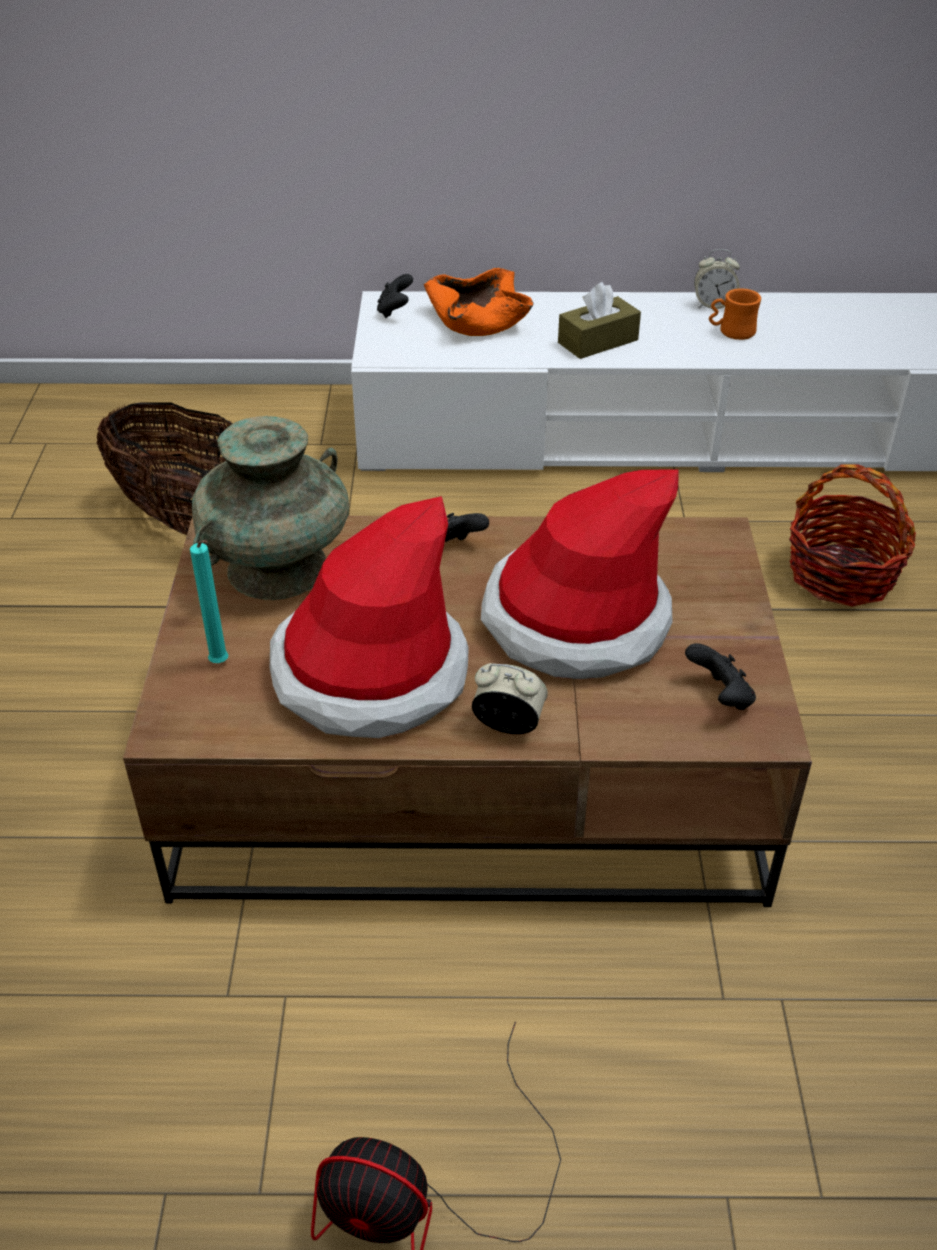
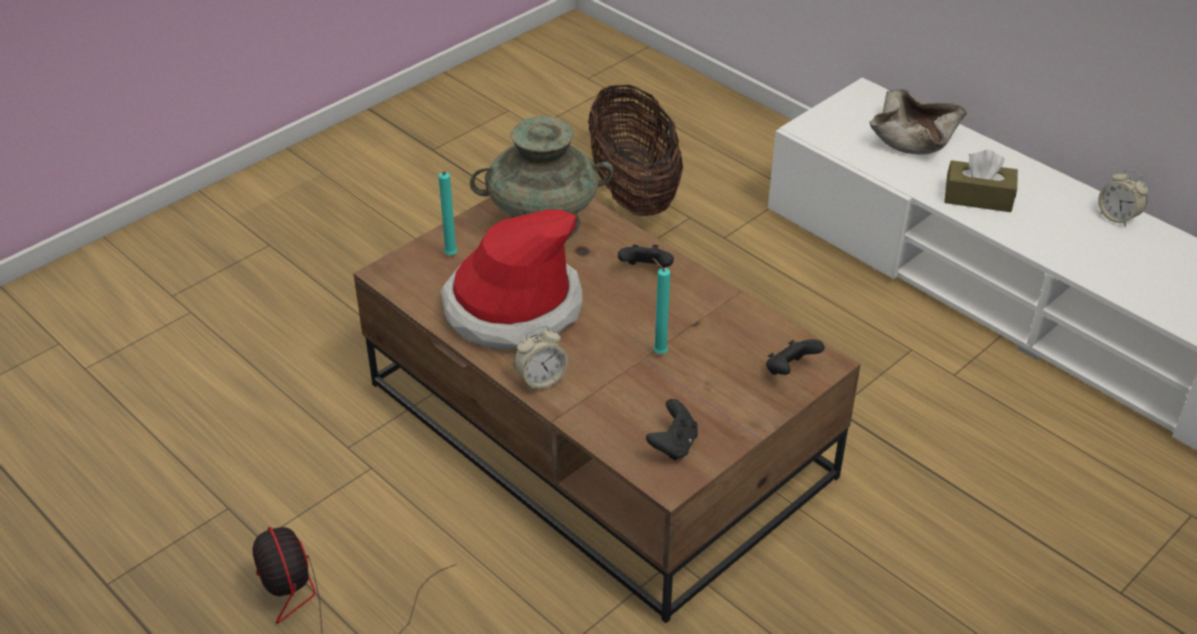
camera: 45 degrees right, 0 degrees up
(395, 311) = (863, 102): black game controller -> black game controller (790, 370)
(477, 320) = (912, 137): orange bowl -> beige bowl
(508, 725) = (541, 380): alarm clock -> alarm clock turned 90 degrees clockwise
(575, 620) = (658, 352): hat -> turquoise candle
(731, 332) = (1098, 244): orange mug -> none
(842, 574) = (1020, 483): basket -> none

